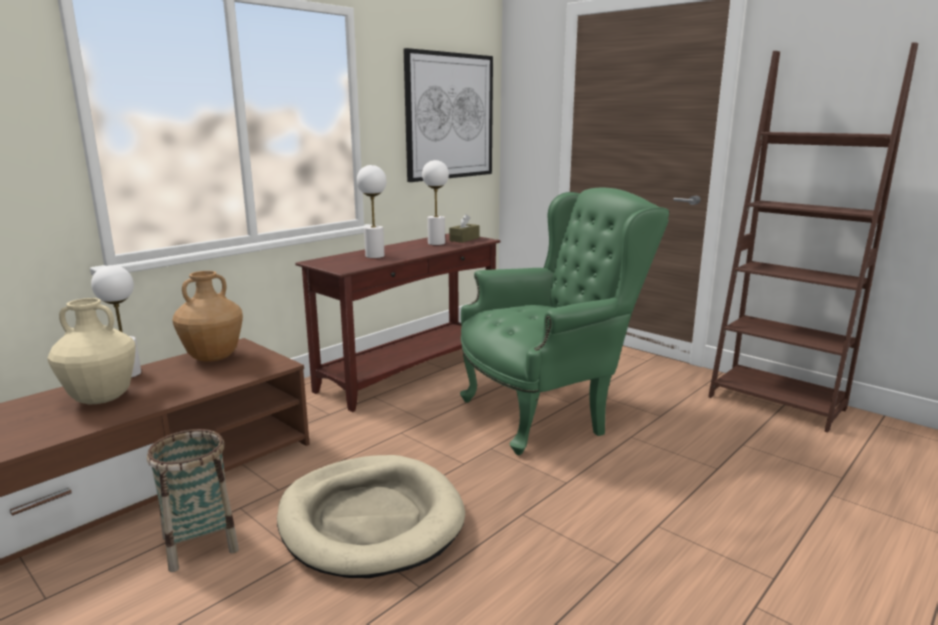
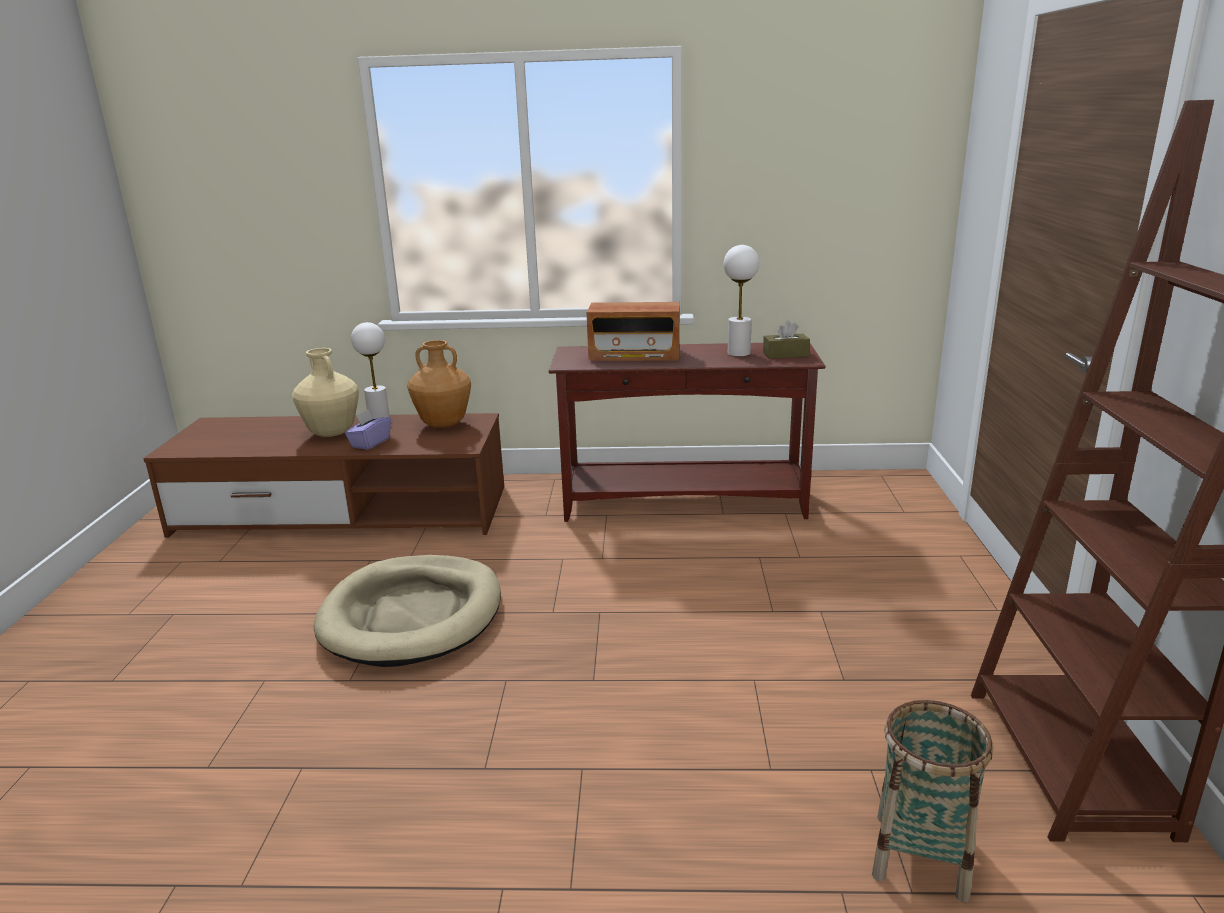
camera: 50 degrees right, 5 degrees up
(172, 391) = (370, 443): none -> purple tissue box
(200, 544) = (314, 572): basket -> basket (921, 856)
(375, 256) = (634, 355): white table lamp -> radio
(449, 116) = (845, 178): picture -> none
(545, 414) = (719, 607): green armchair -> none

